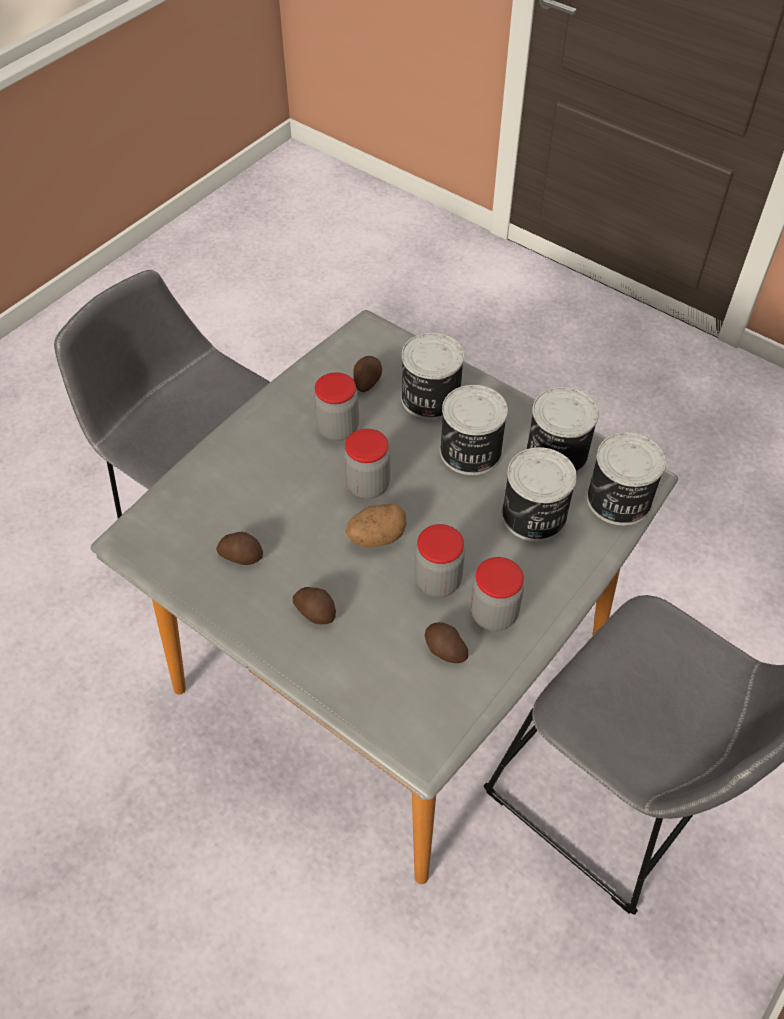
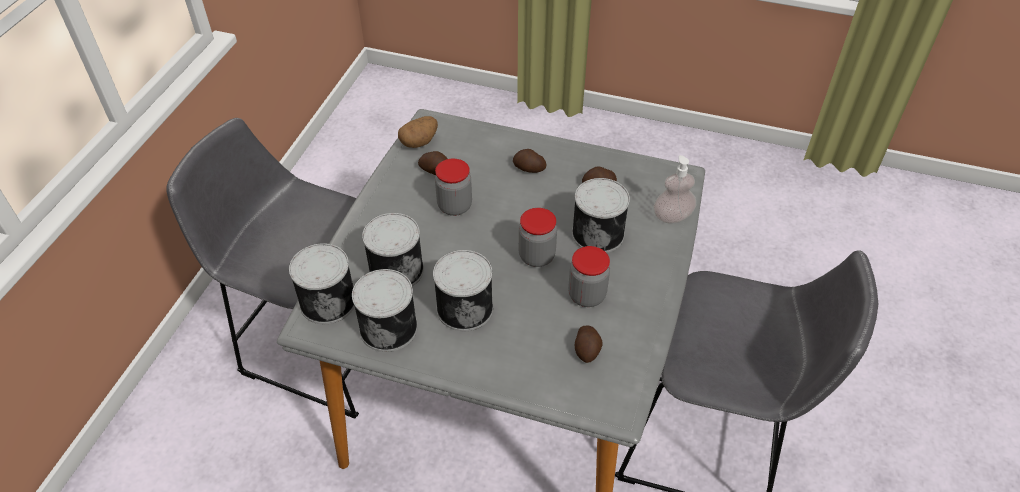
camera: 160 degrees right, 5 degrees down
(184, 488) = (672, 216): none -> soap dispenser
(376, 537) = (511, 222): potato -> potato (419, 142)
(429, 398) = (521, 348): can -> can (598, 233)
(493, 614) = (409, 197): jar -> none

